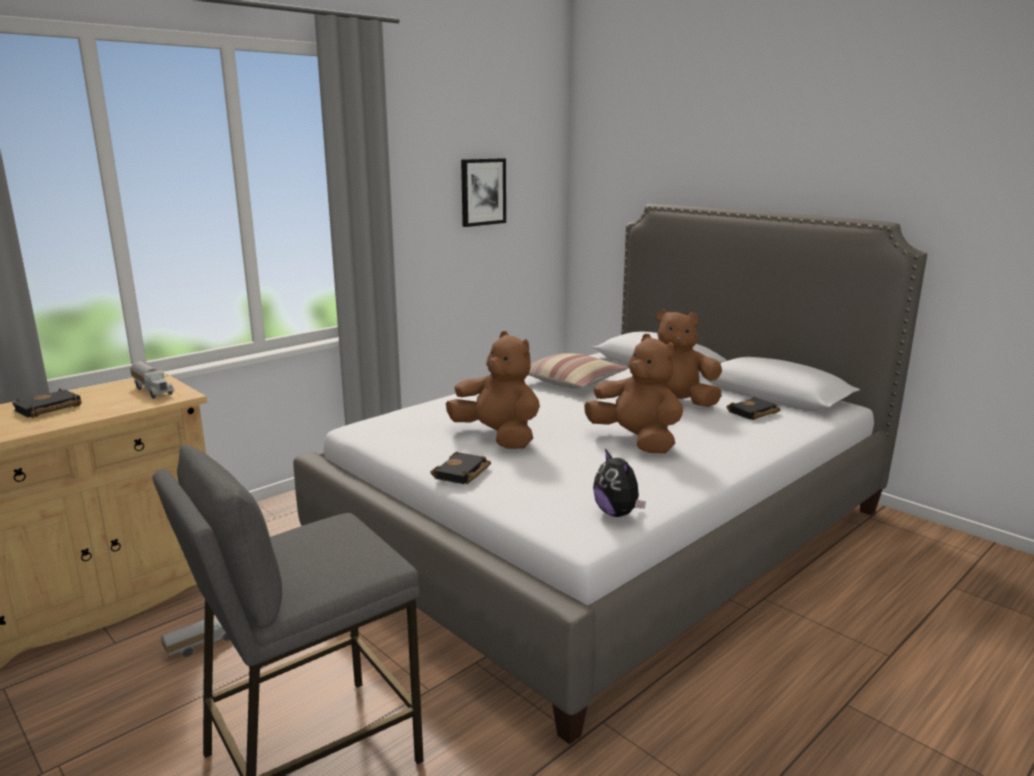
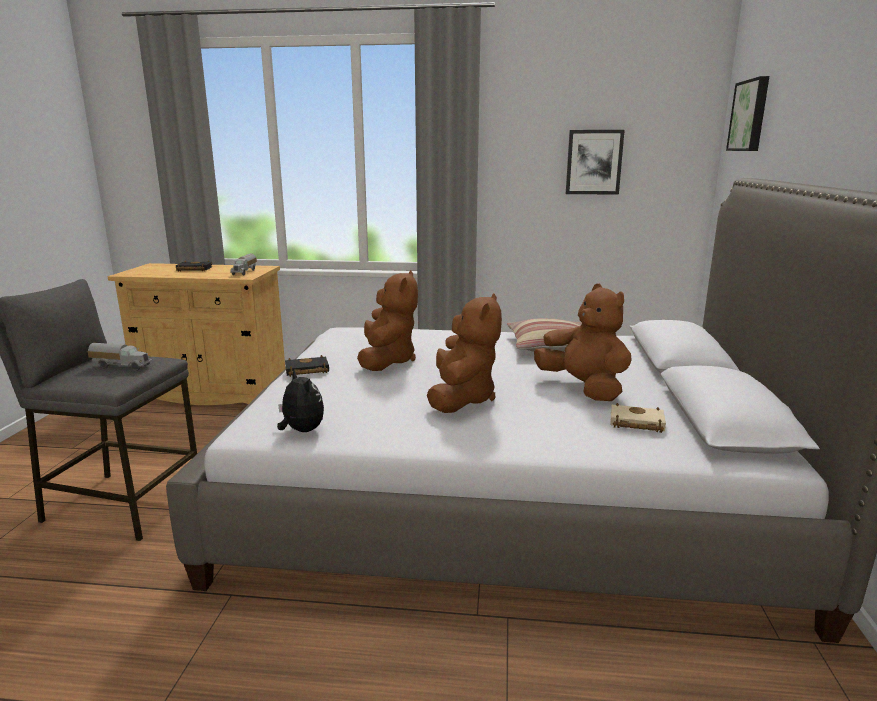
camera: 50 degrees right, 0 degrees up
(200, 645) = (198, 431): toy truck -> toy truck (122, 366)
(617, 513) = (301, 431): plush toy -> plush toy turned 120 degrees clockwise
(620, 148) = (750, 116): none -> picture
(753, 413) = (635, 423): black book -> beige book

